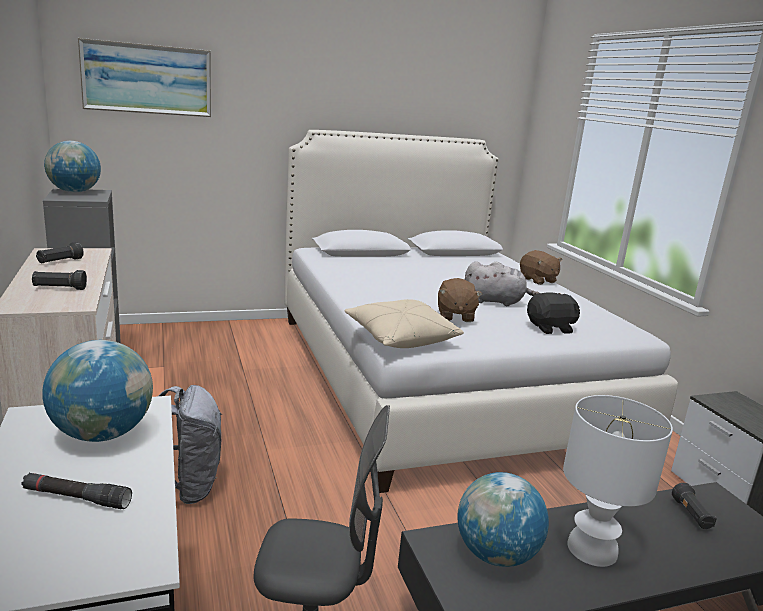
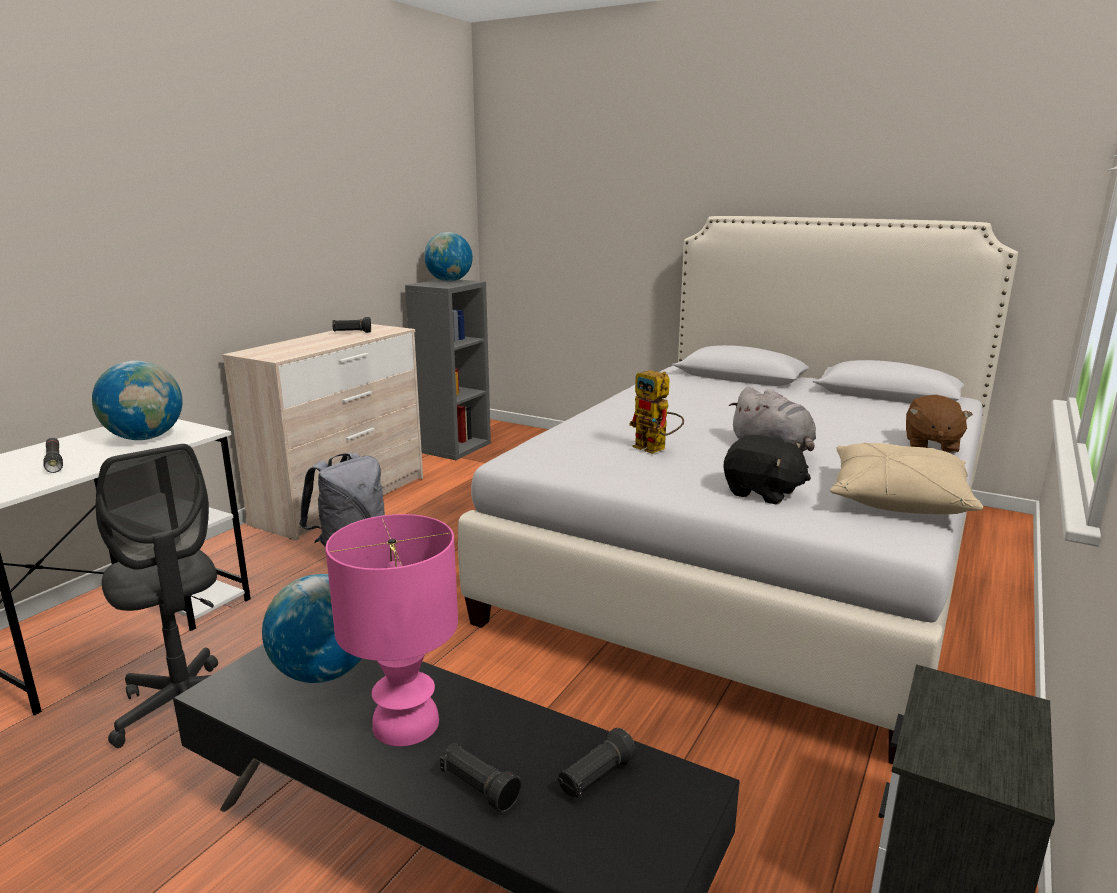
camera: 50 degrees right, 0 degrees up
(59, 288) = (298, 347): black flashlight -> black flashlight (478, 788)
(147, 79) = (554, 170): picture -> none
(400, 338) = (541, 453): beige pillow -> beige pillow (897, 499)
(455, 316) = (656, 449): brown plush toy -> toy robot
(592, 550) = (404, 724): white table lamp -> pink table lamp

